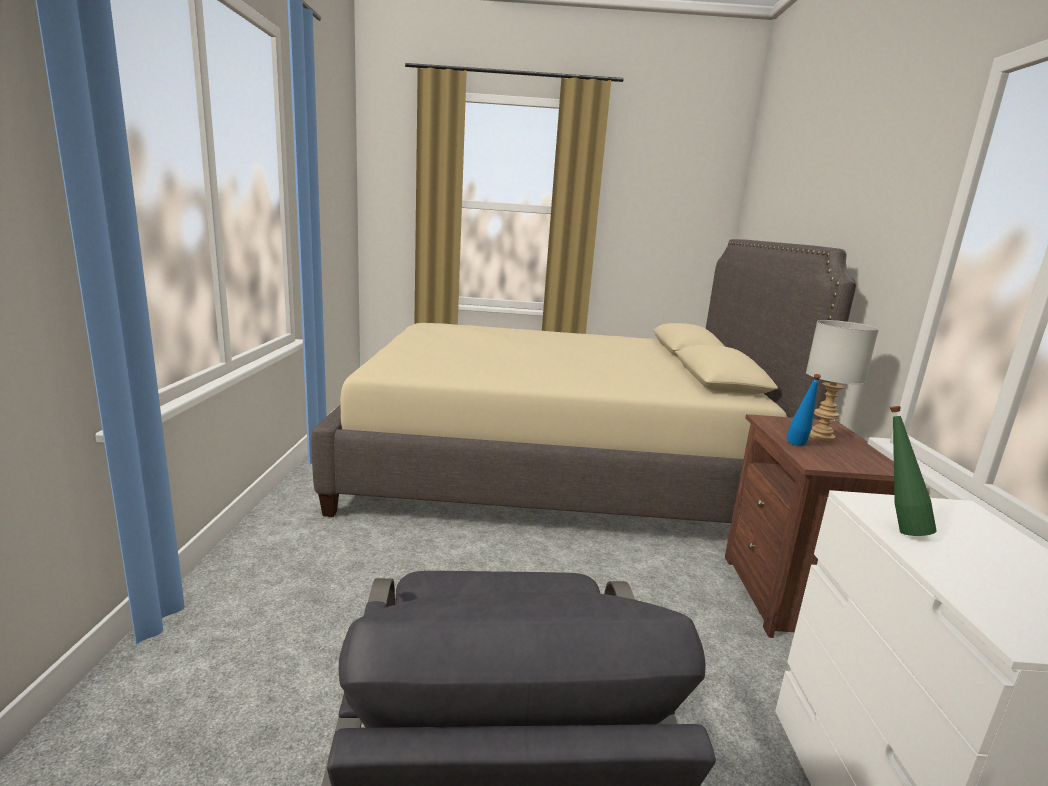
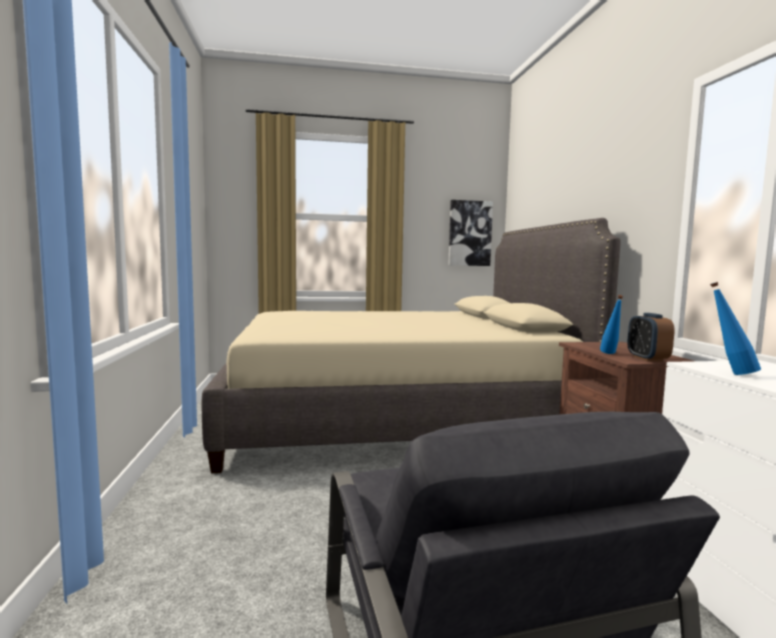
camera: 10 degrees left, 10 degrees down
(687, 235) = (469, 233): none -> picture
(820, 437) = (620, 349): grey table lamp -> none
(842, 461) = (647, 359): none -> alarm clock
(895, 528) = (730, 373): green bottle -> blue bottle

